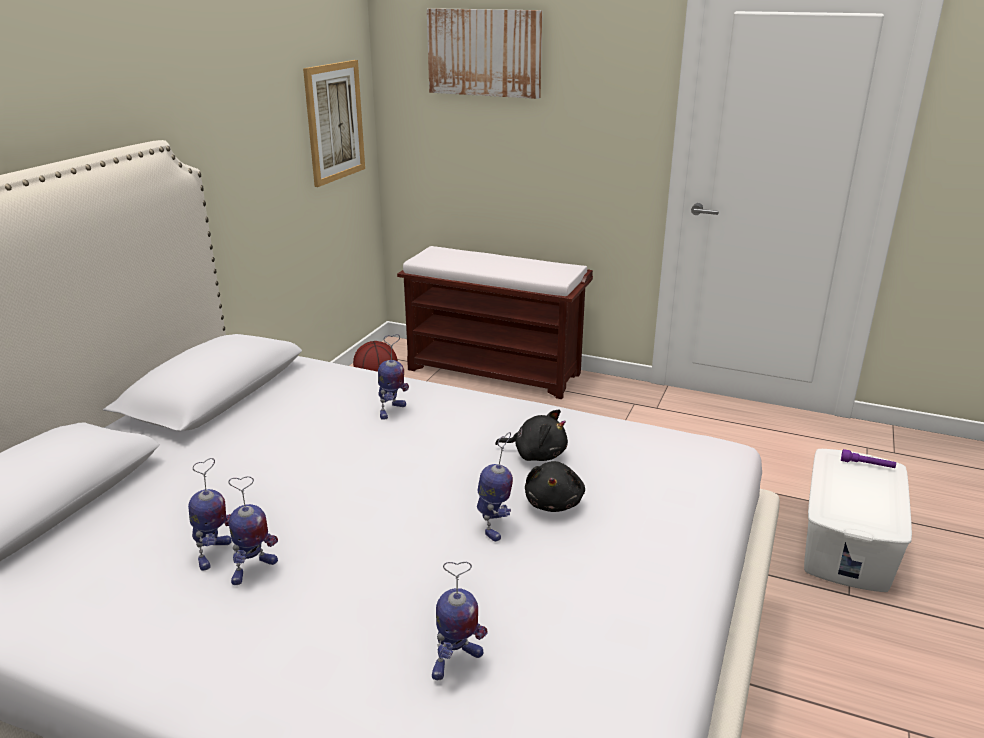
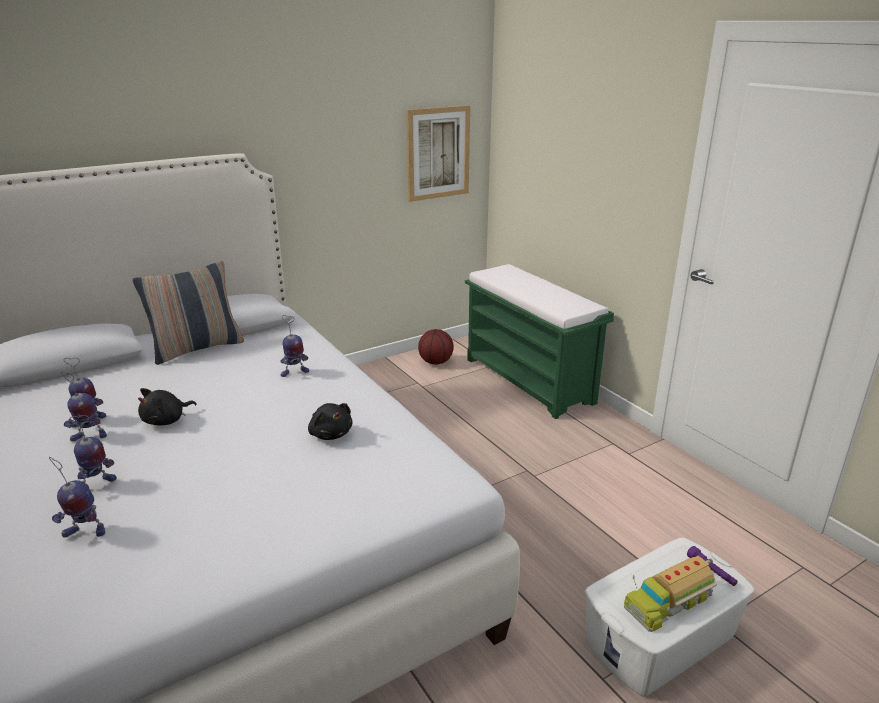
camera: 35 degrees right, 0 degrees up
(216, 424) = (197, 348): none -> pillow
(484, 52) = (558, 106): picture -> none
(494, 527) = (231, 468): toy robot -> toy robot (96, 486)
(495, 371) = (530, 381): brown bench -> green bench
(554, 503) = (288, 469): black plush toy -> black plush toy (166, 420)
(870, 499) = (668, 600): none -> toy truck

